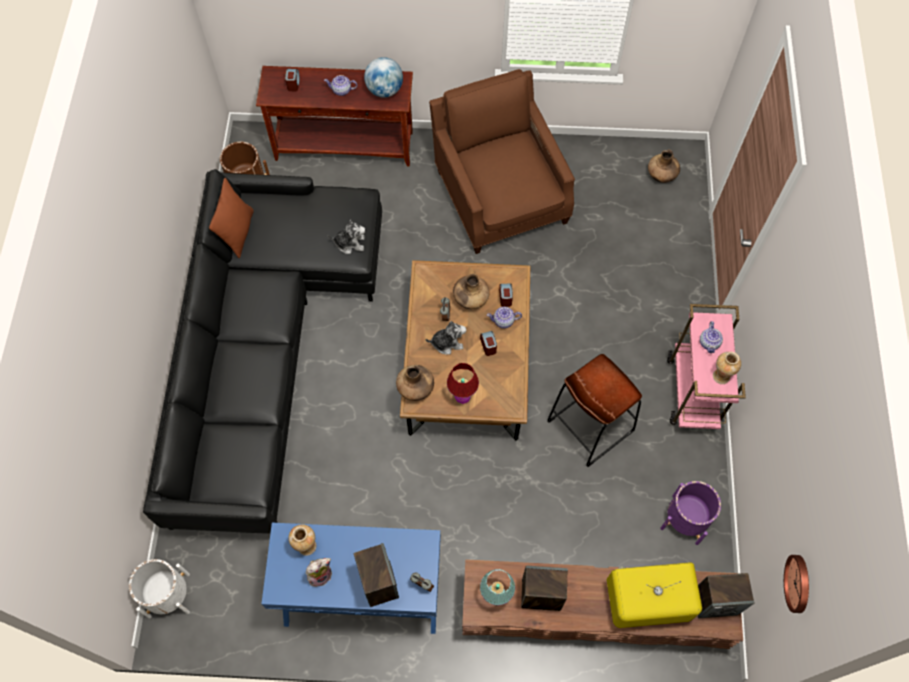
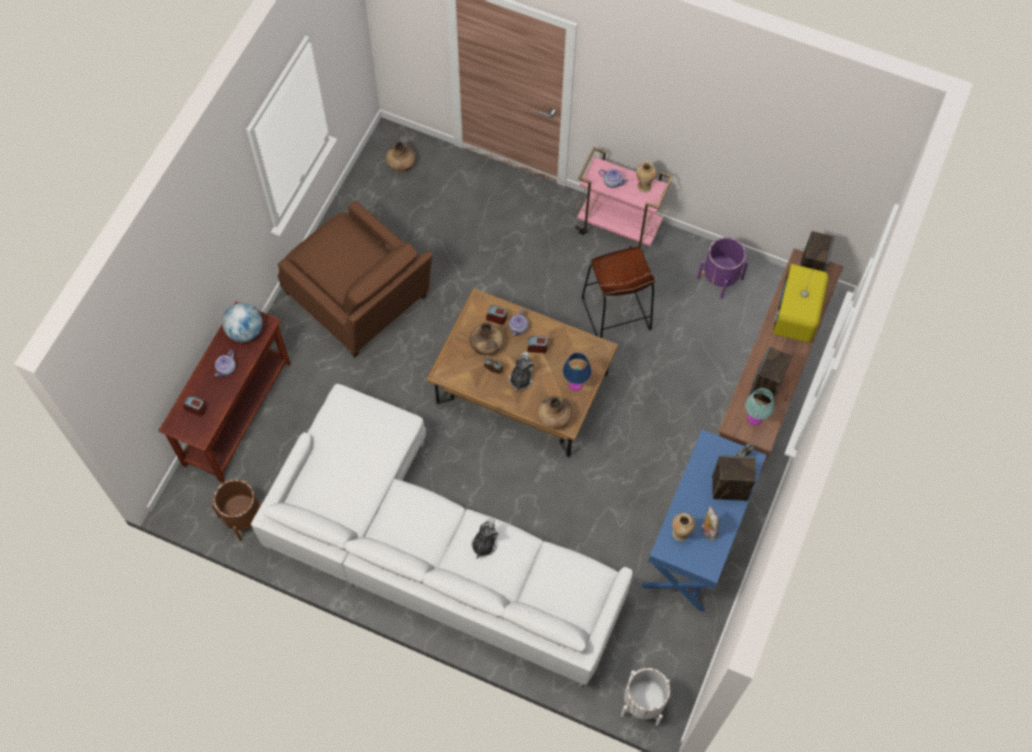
camera: 70 degrees left, 0 degrees up
(238, 233) = (329, 518): brown pillow -> none
(264, 348) = (432, 553): black sofa -> white sofa
(350, 243) = (387, 423): plush toy -> plush toy (484, 543)
(462, 396) = (575, 384): red table lamp -> blue table lamp
(500, 193) = (358, 298): brown armchair -> brown armchair turned 135 degrees counterclockwise
(799, 583) = (849, 190): wall clock -> none

